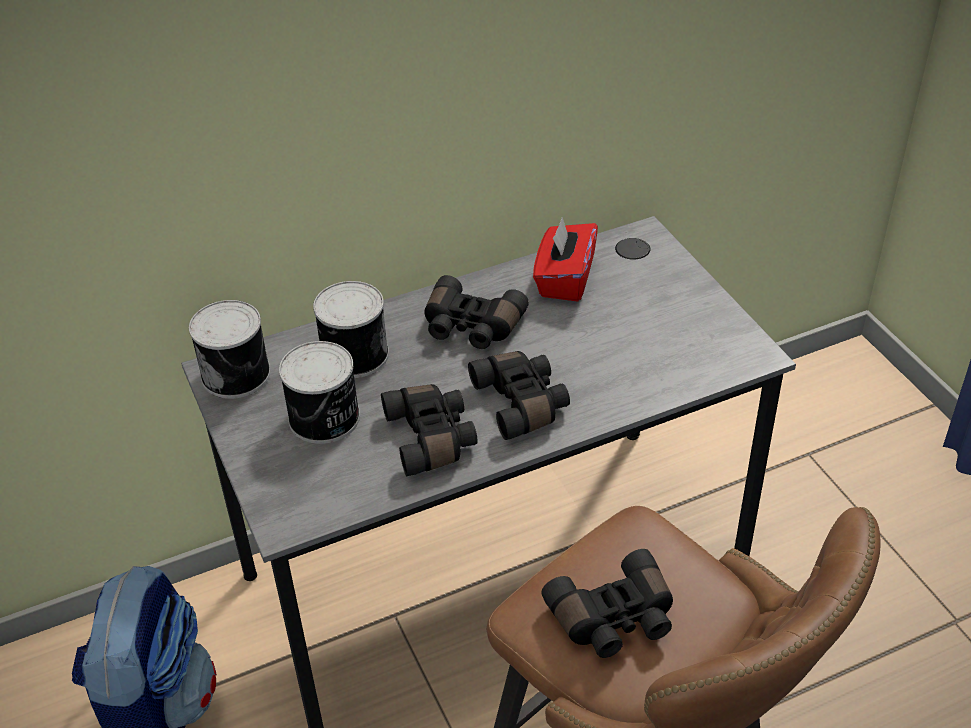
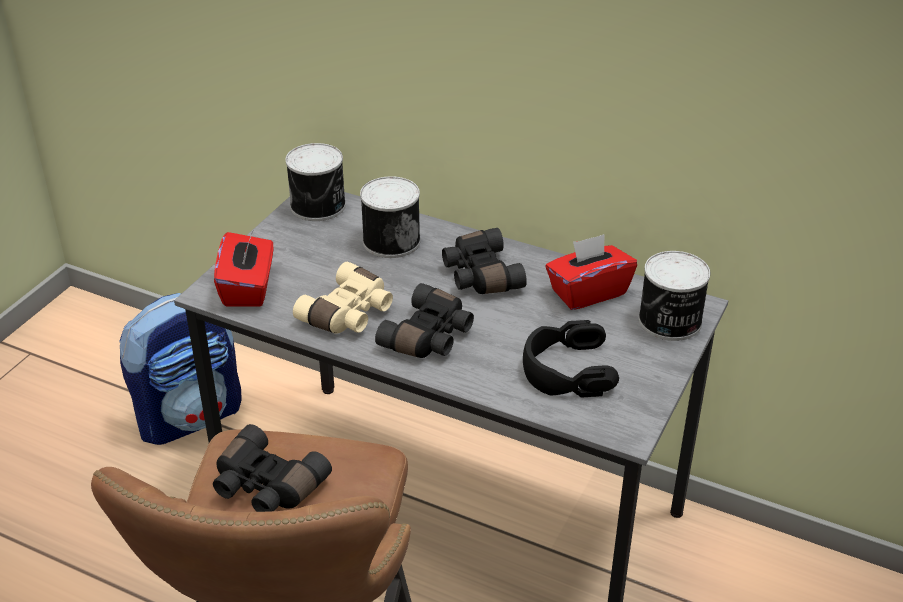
camera: 50 degrees right, 5 degrees down
(311, 490) = (248, 288): none -> red tissue box
(325, 419) = (318, 261): can -> can (670, 321)
(432, 438) = (349, 314): black binoculars -> beige binoculars
(650, 346) = (566, 370): none -> black headphones

